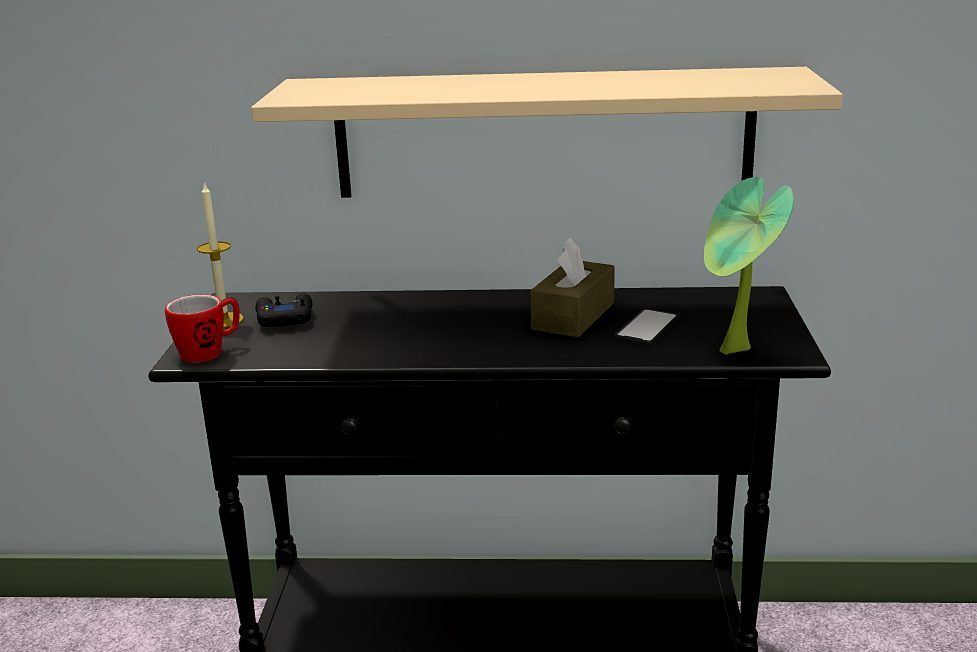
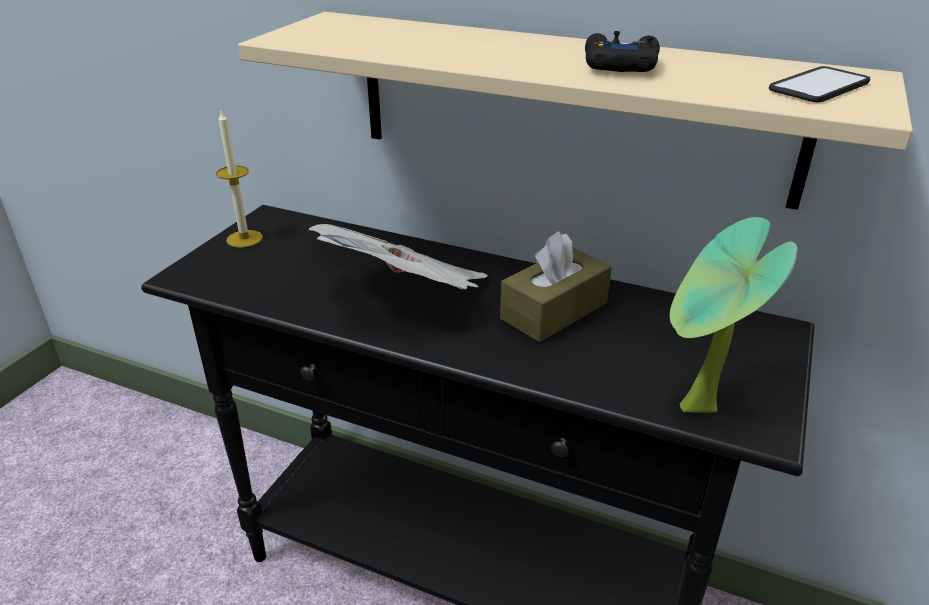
camera: 20 degrees right, 10 degrees up
(209, 352) = (203, 274): mug -> none
(284, 319) = (293, 249): black game controller -> black game controller (619, 65)
(433, 331) = (407, 297): none -> newspaper
(647, 328) = (620, 347): phone -> phone (819, 86)

